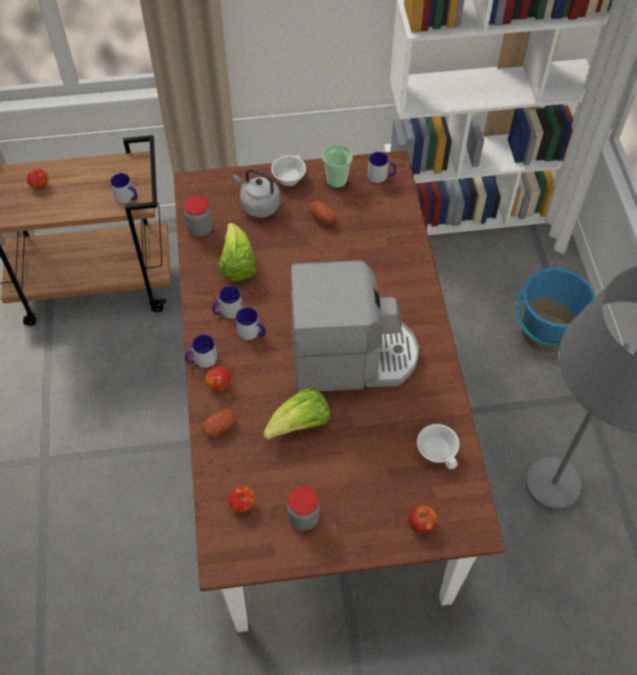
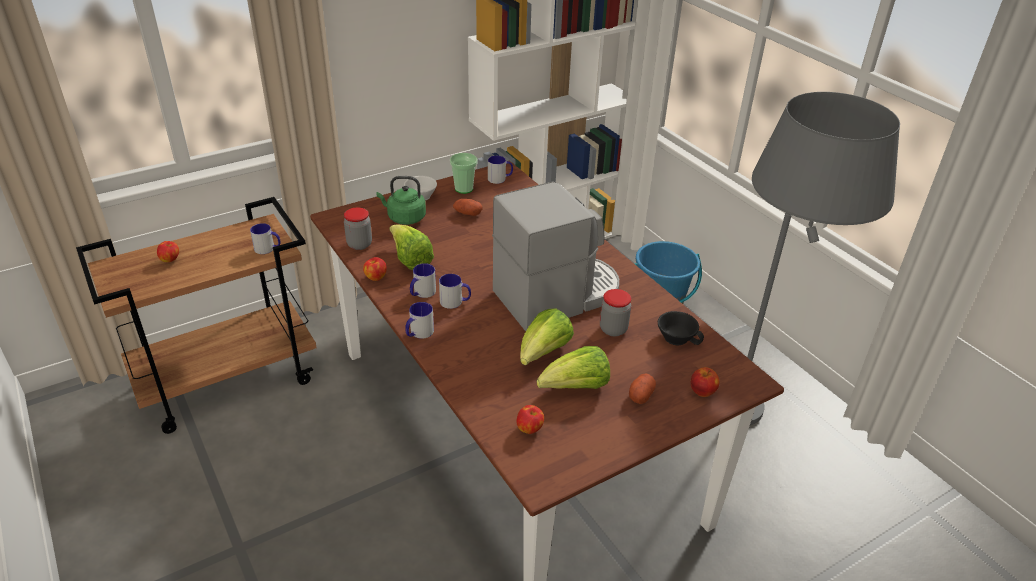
camera: 25 degrees left, 20 degrees down
(219, 384) = (447, 346): apple -> apple (375, 277)
(220, 427) = (468, 377): potato -> potato (641, 395)
(258, 205) = (404, 218): grey kettle -> green kettle
(303, 518) = (595, 420): jar -> jar (613, 329)
(307, 475) = (576, 388): none -> lettuce
(438, 451) = (677, 337): white cup -> black cup

